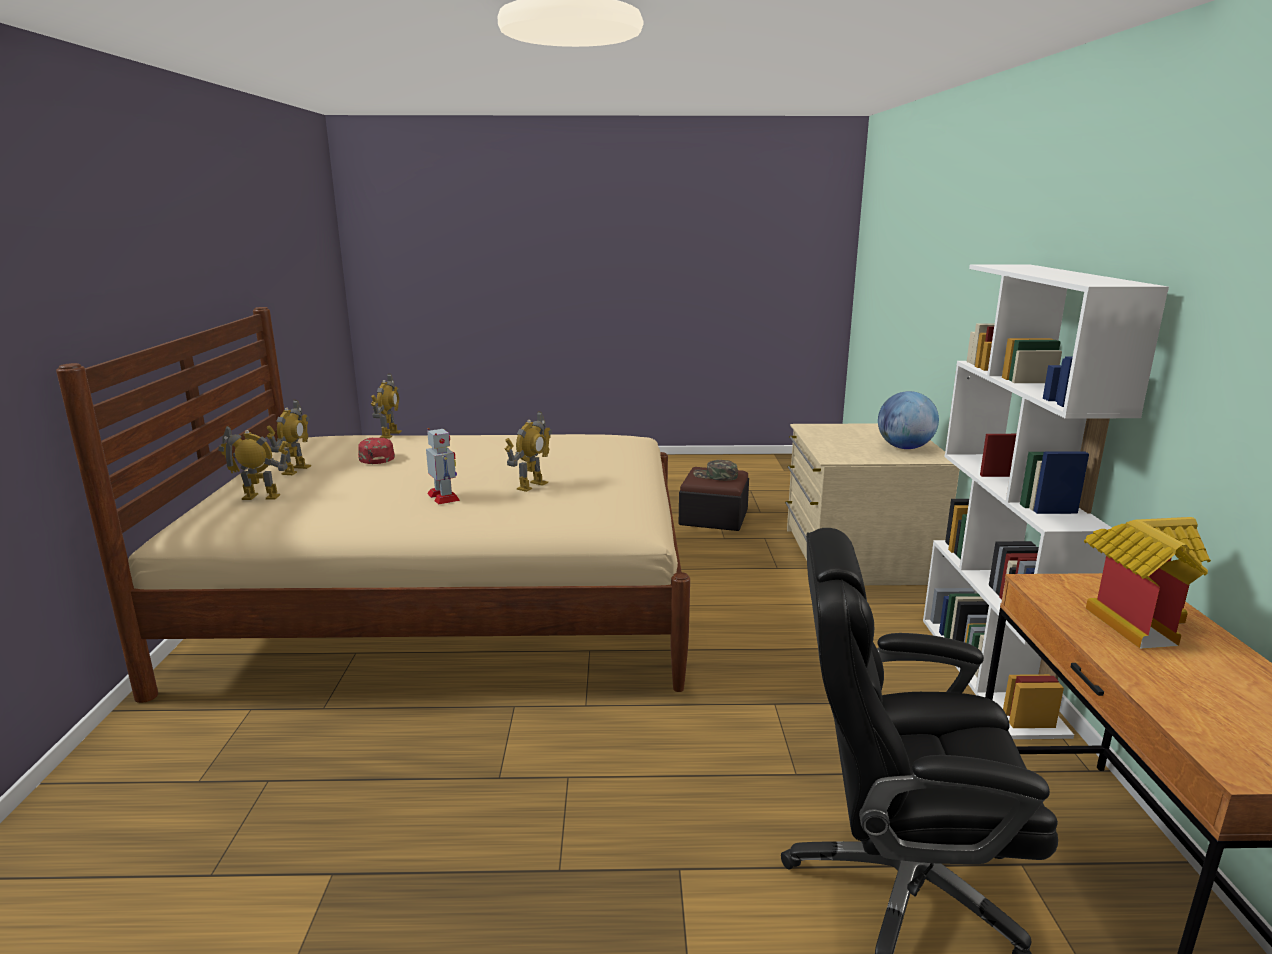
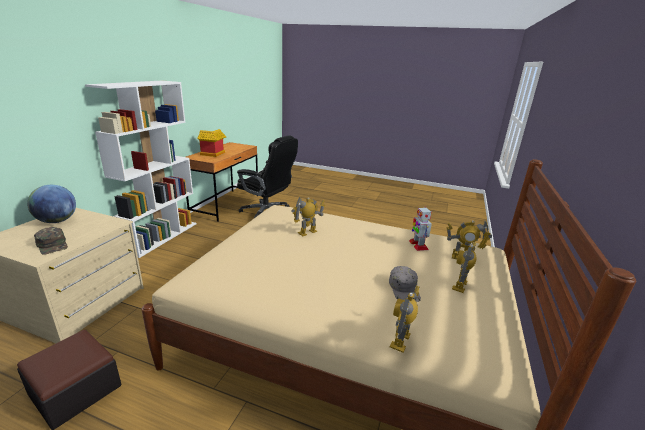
camera: 160 degrees left, 5 degrees up
(375, 457) = (404, 289): red cap -> grey cap
(443, 497) = (356, 234): toy robot -> toy robot (418, 245)
(715, 476) = (67, 354): green cap -> green cap (53, 245)

